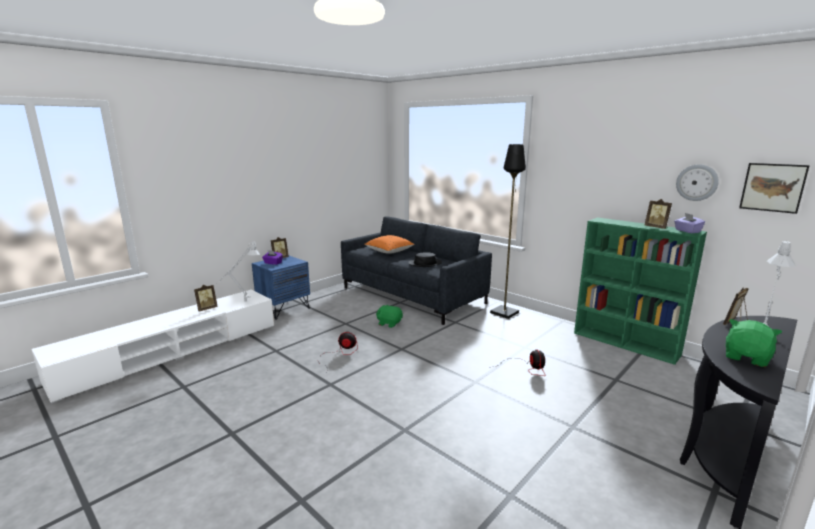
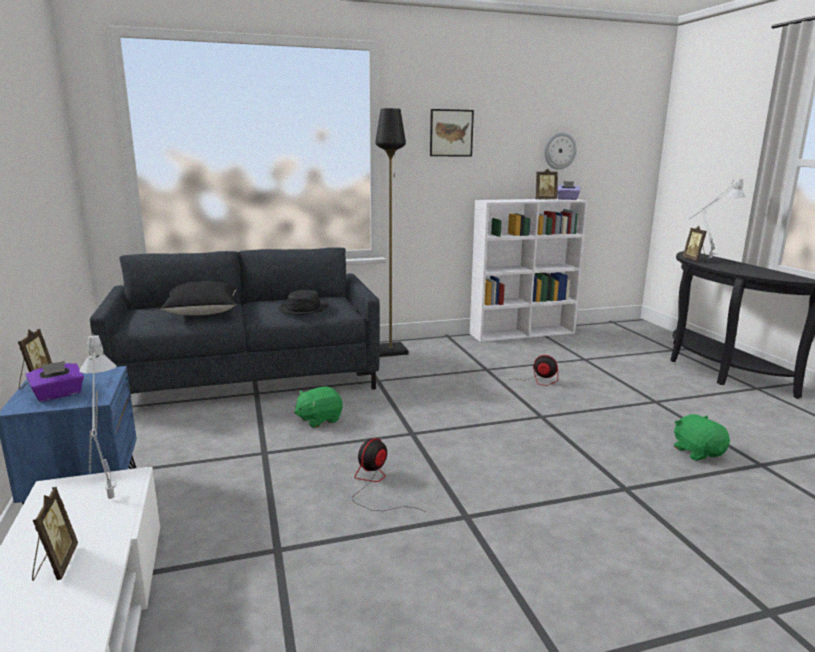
camera: 60 degrees left, 0 degrees up
(389, 252) = (202, 312): orange pillow -> black pillow
(626, 344) = (523, 333): green bookcase -> white bookcase
(747, 357) = (760, 272): green plush toy -> green plush toy (697, 452)
(772, 187) = (611, 151): picture -> picture (451, 133)

